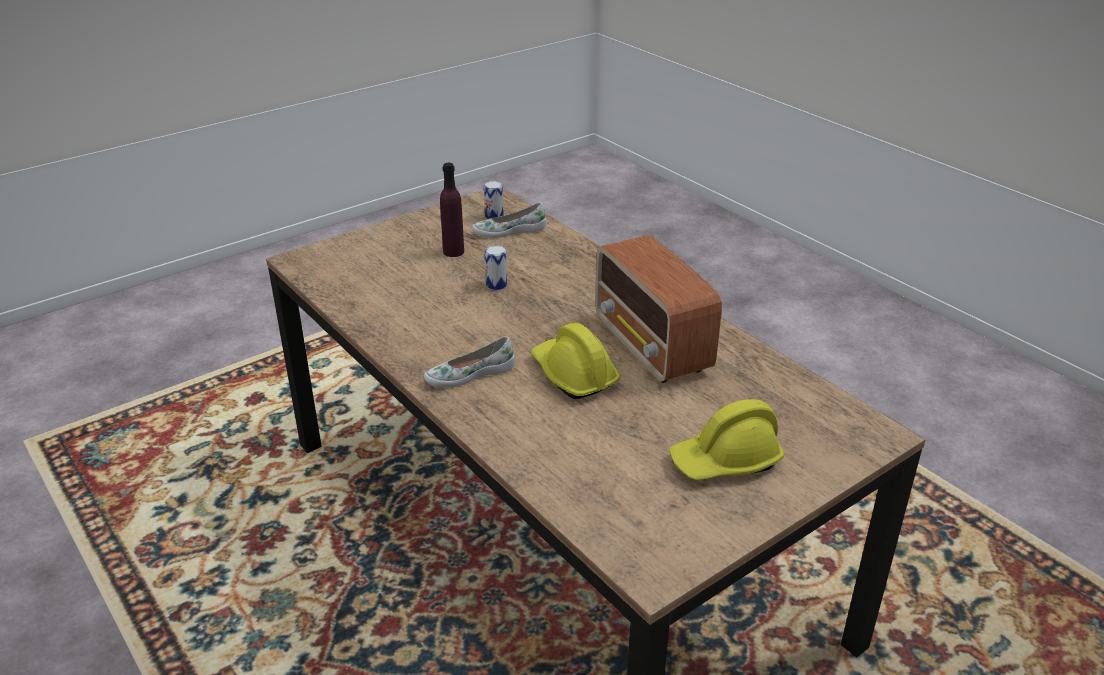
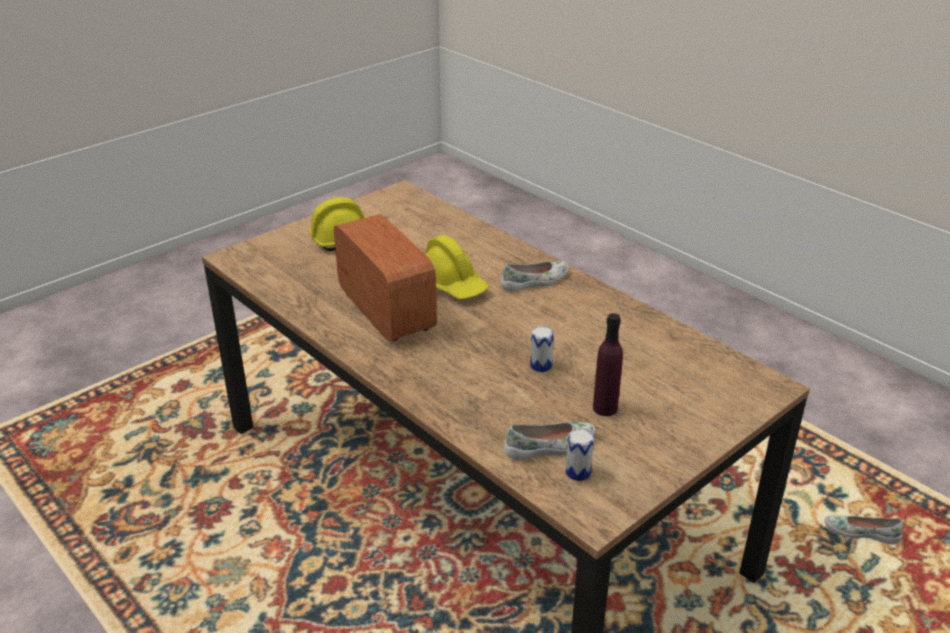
camera: 175 degrees right, 0 degrees up
(177, 474) = (861, 532): none -> white shoe

